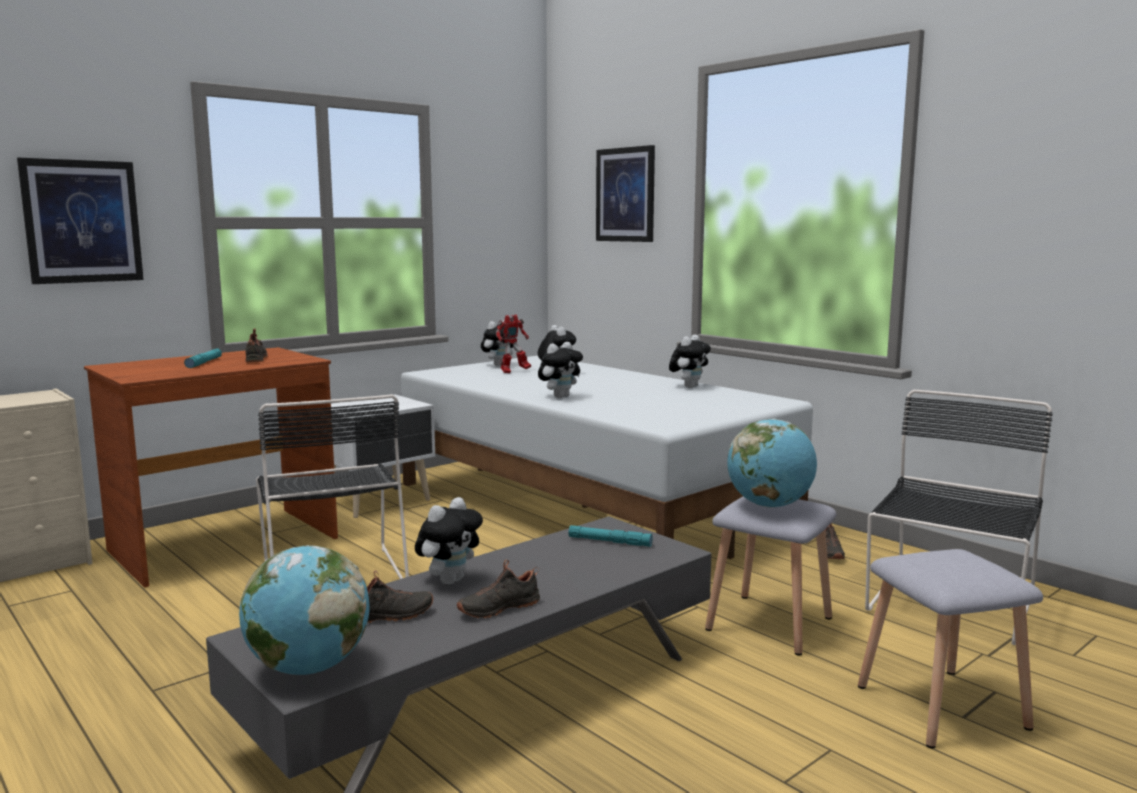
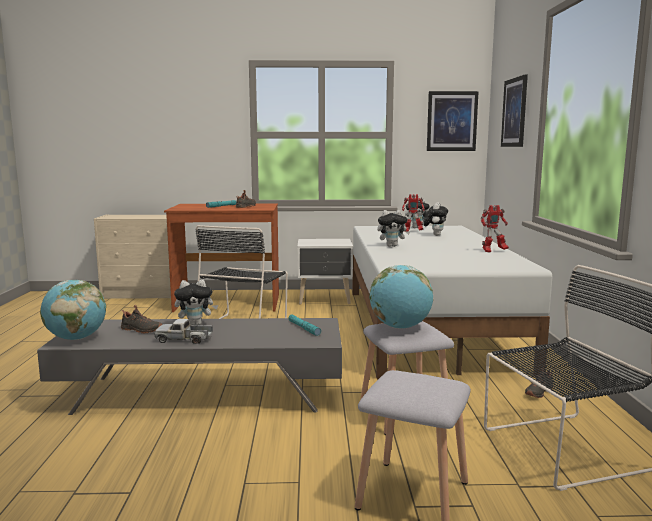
camera: 40 degrees right, 0 degrees up
(82, 221) = (193, 134): picture -> picture (452, 121)
(498, 608) = (184, 339): black shoe -> toy truck
(689, 386) = (493, 251): plush toy -> toy robot

